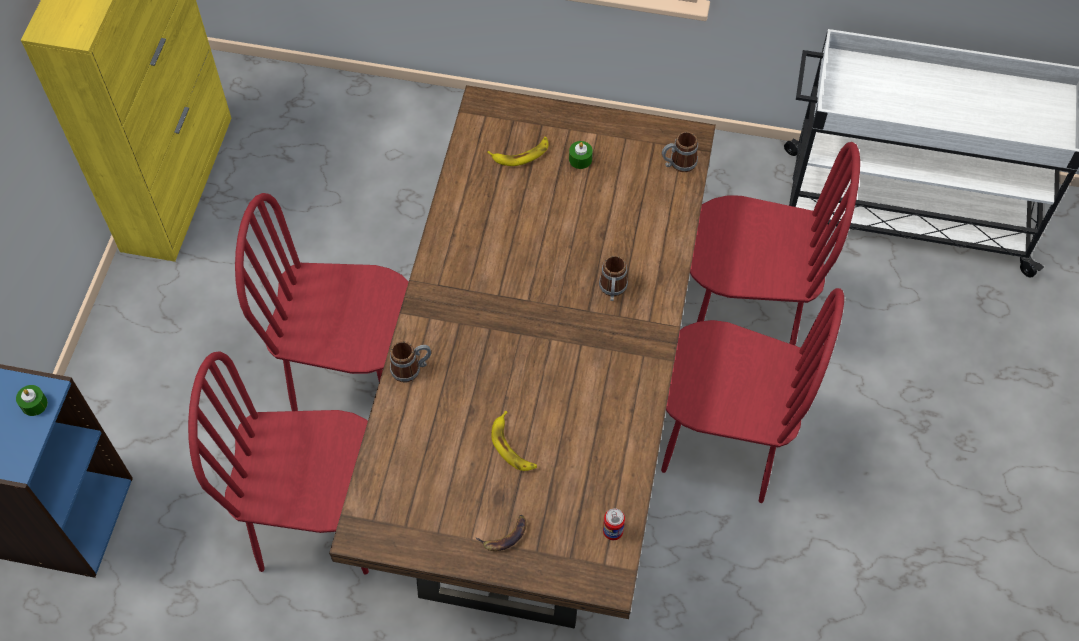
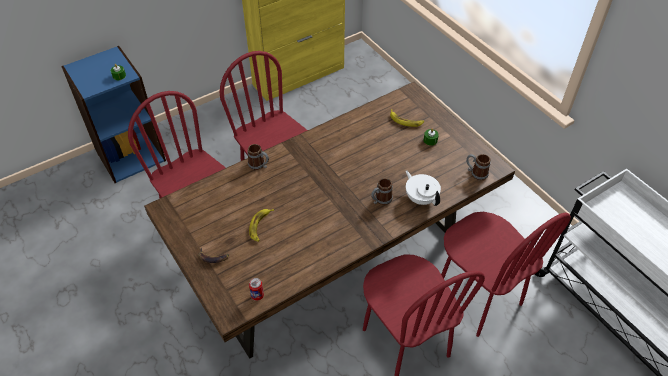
camera: 45 degrees right, 10 degrees down
(654, 248) = (421, 198): none -> white teapot

